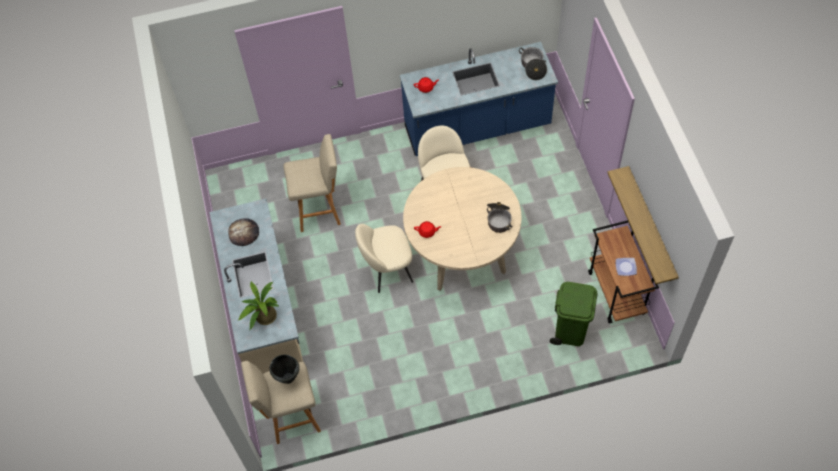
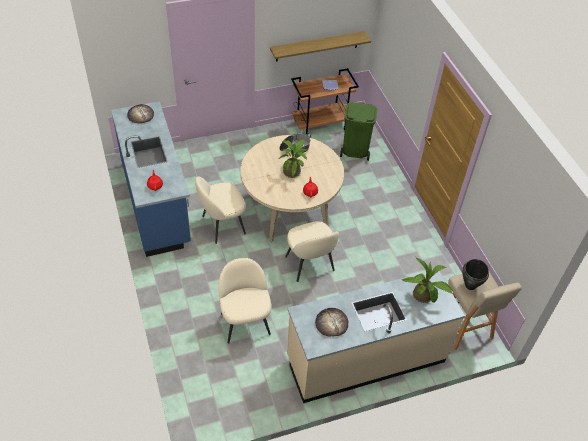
camera: 100 degrees left, 10 degrees down
(319, 210) = (245, 322): beige stool -> beige chair
(460, 217) = (293, 171): none -> potted plant
(533, 67) = (140, 115): cooking pot -> bread

